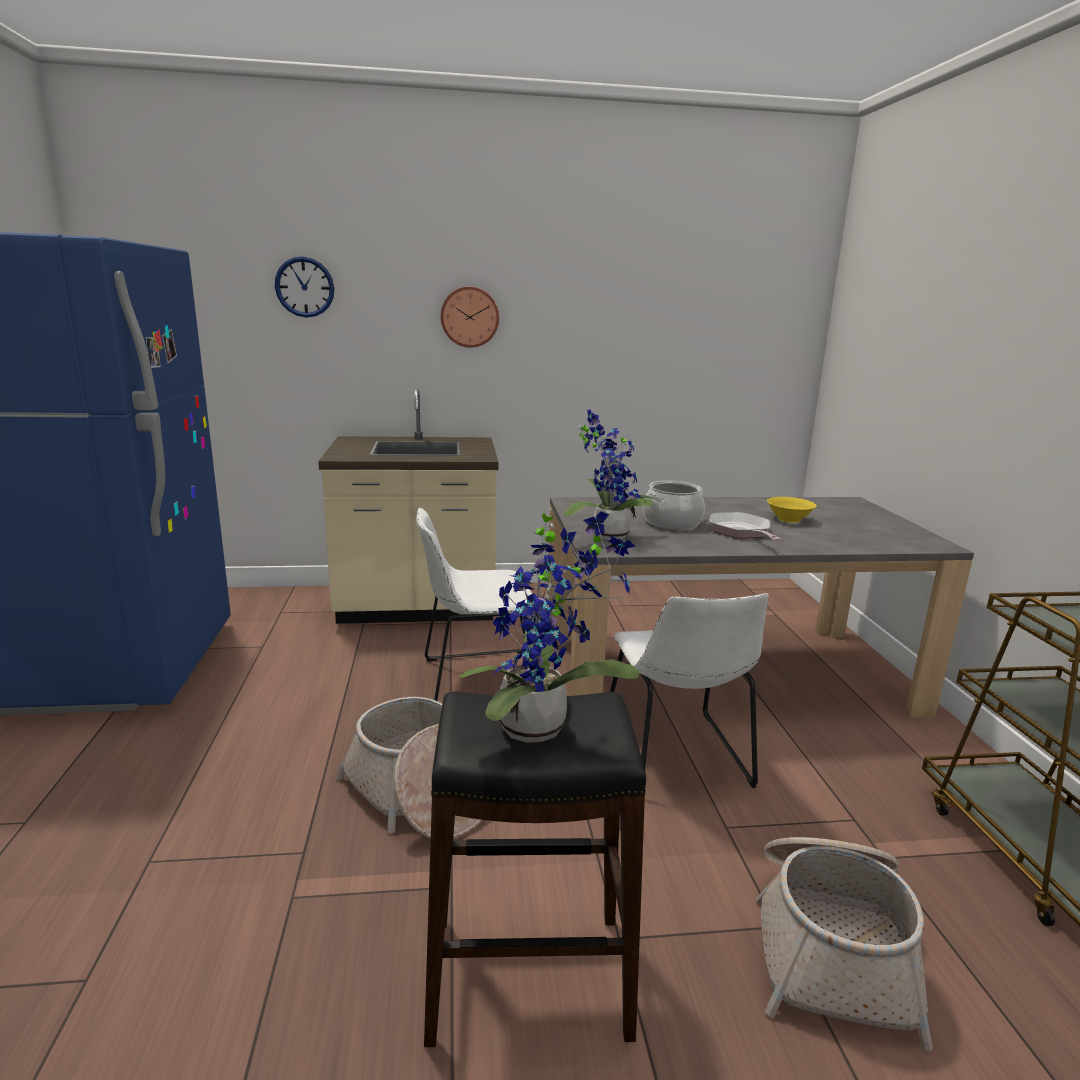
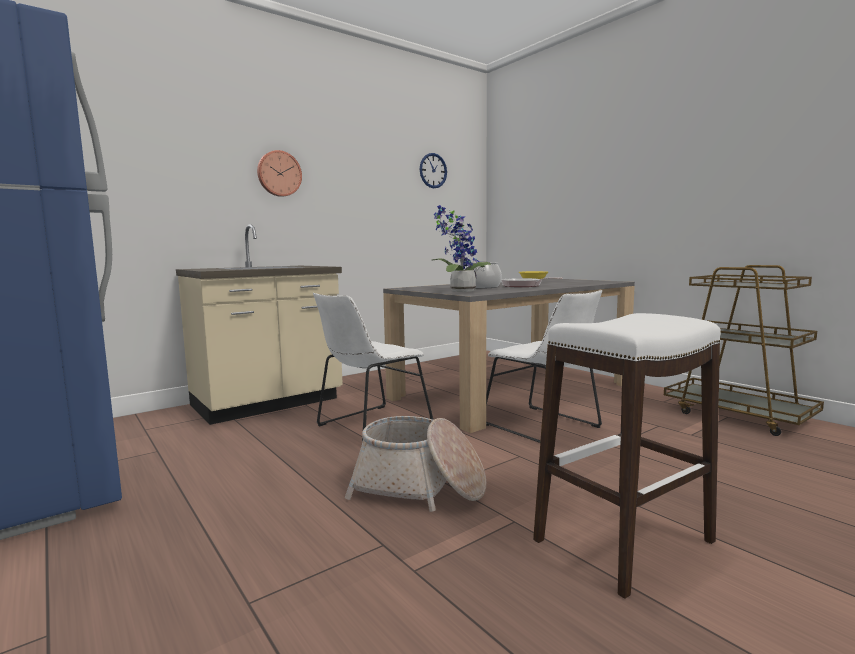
camera: 30 degrees left, 10 degrees down
(304, 287) = (140, 141): wall clock -> wall clock (433, 170)
(527, 977) = (623, 541): black stool -> white stool
(541, 727) = (640, 322): potted plant -> none
(830, 946) = (724, 471): basket -> none

